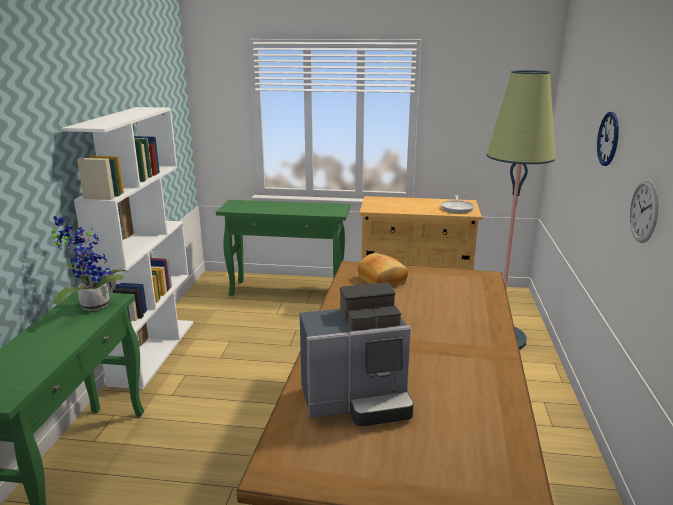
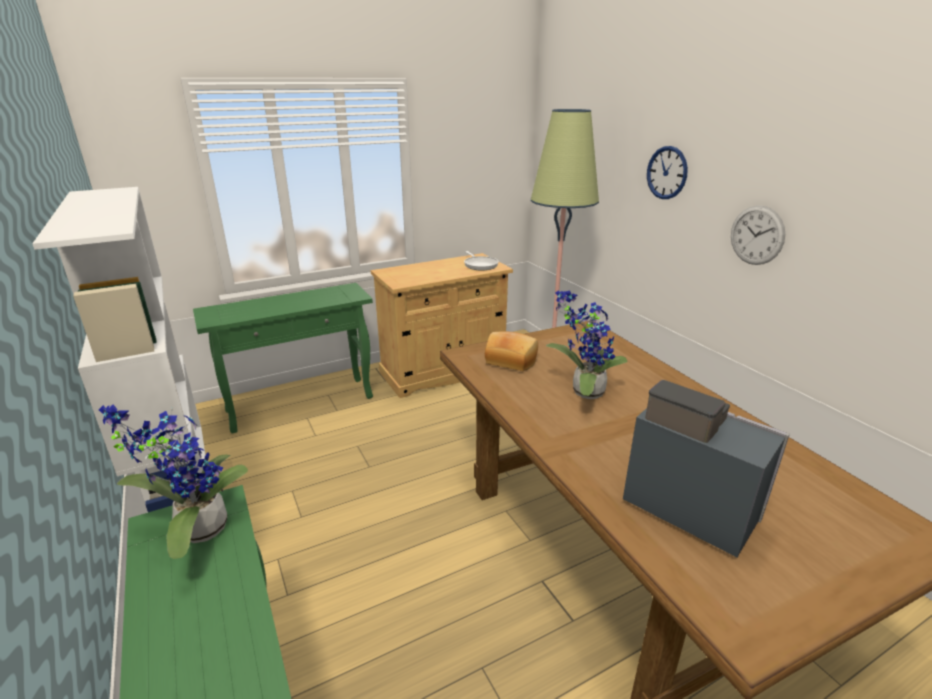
camera: 35 degrees left, 5 degrees up
(358, 401) = (686, 505): coffee machine -> coffee machine turned 90 degrees counterclockwise
(403, 315) = (583, 392): none -> potted plant

